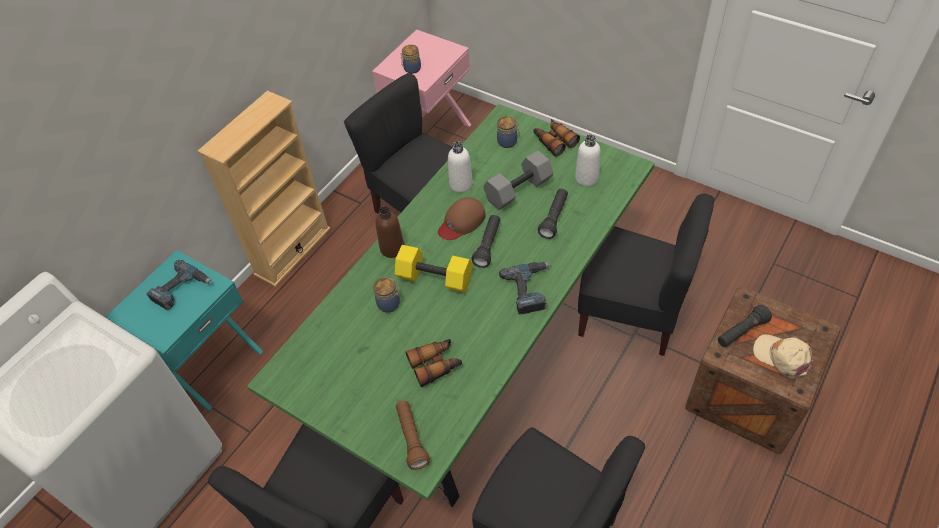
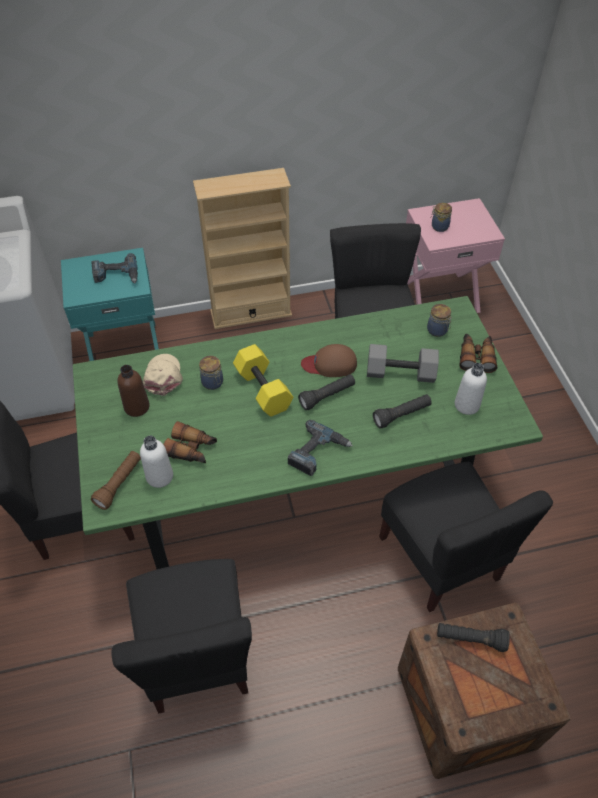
camera: 40 degrees right, 0 degrees up
(392, 248) = (260, 346): brown bottle -> brown bottle (137, 407)
(461, 184) = (362, 336): white bottle -> white bottle (159, 476)
(782, 356) = (481, 691): beige cap -> beige cap (163, 376)

